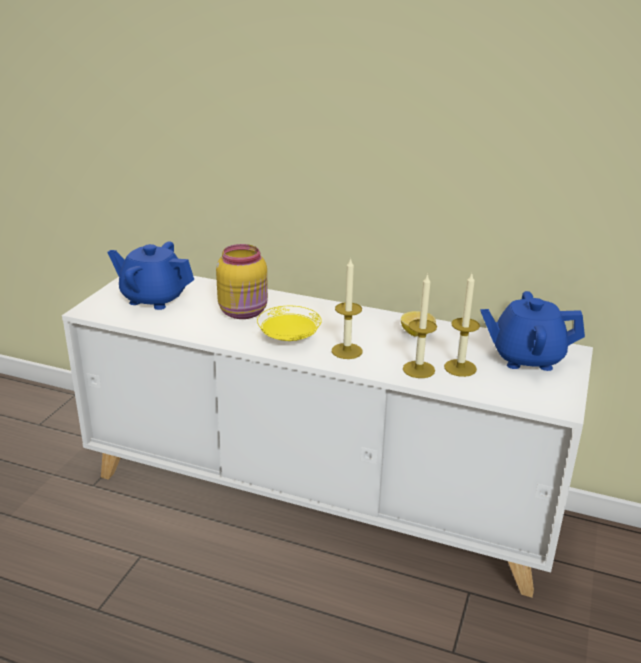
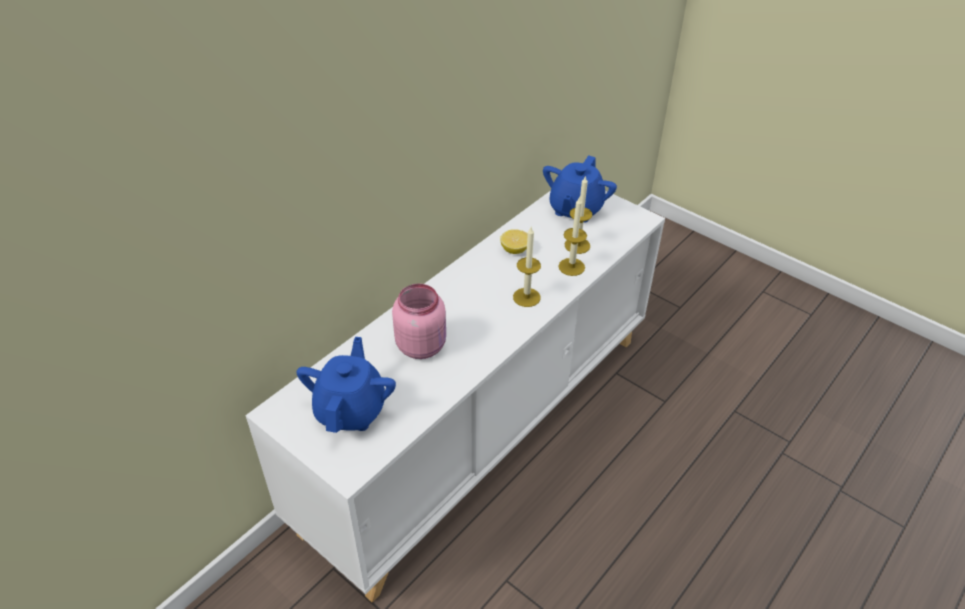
camera: 70 degrees left, 15 degrees up
(154, 298) = (351, 410): blue teapot -> blue teapot turned 150 degrees clockwise
(244, 312) = (422, 345): yellow jar -> pink jar
(289, 338) = (489, 327): yellow plate -> none

